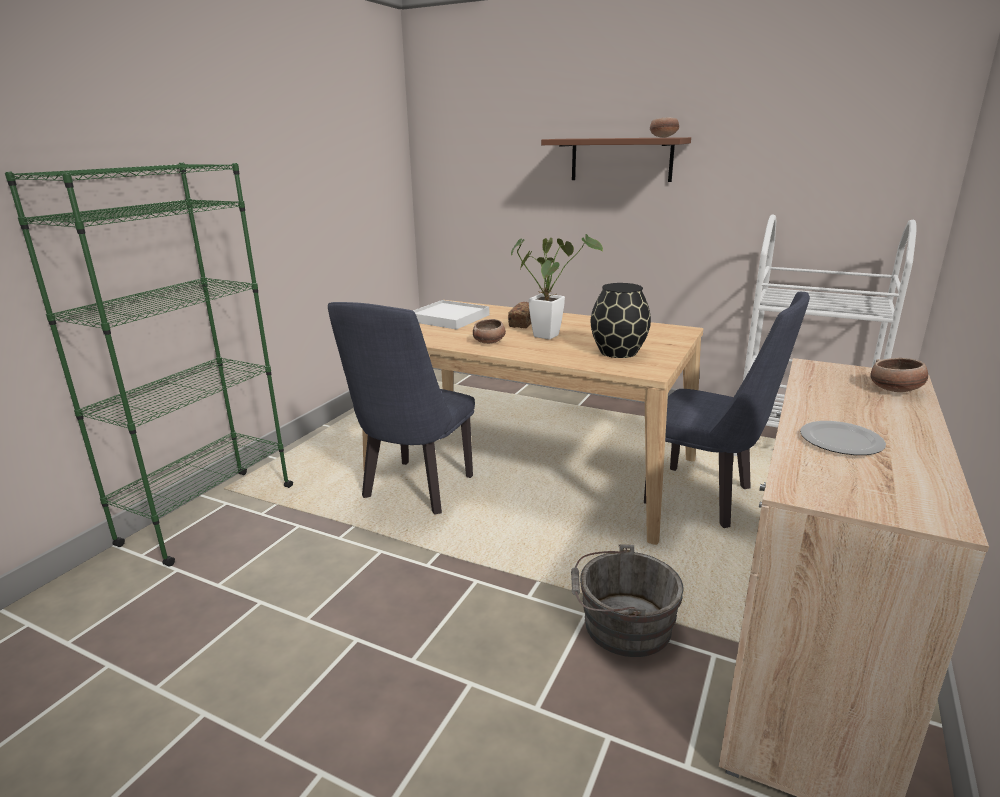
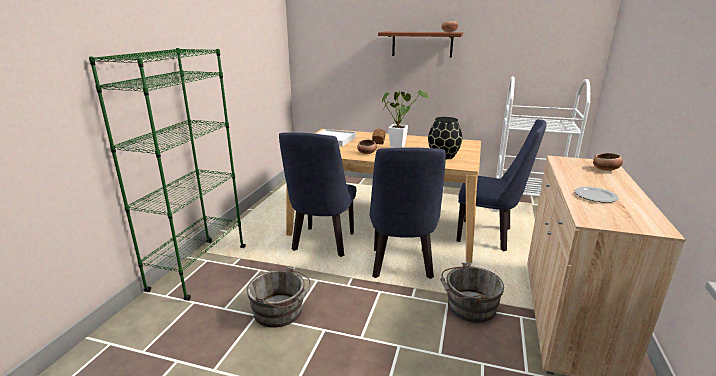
camera: 10 degrees left, 0 degrees up
(301, 600) = (281, 312): none -> grey bucket
(530, 541) = (401, 267): none -> blue chair

